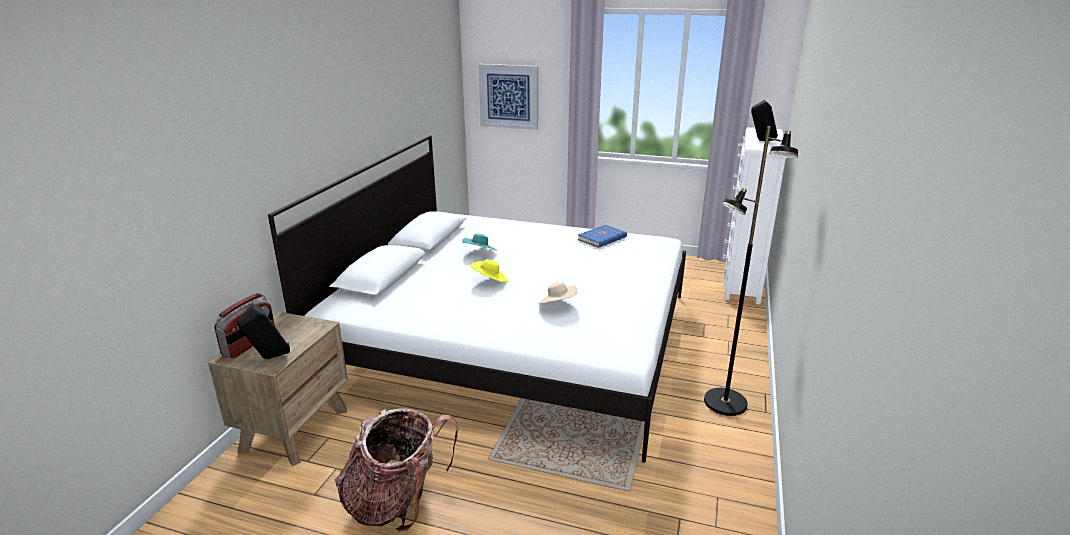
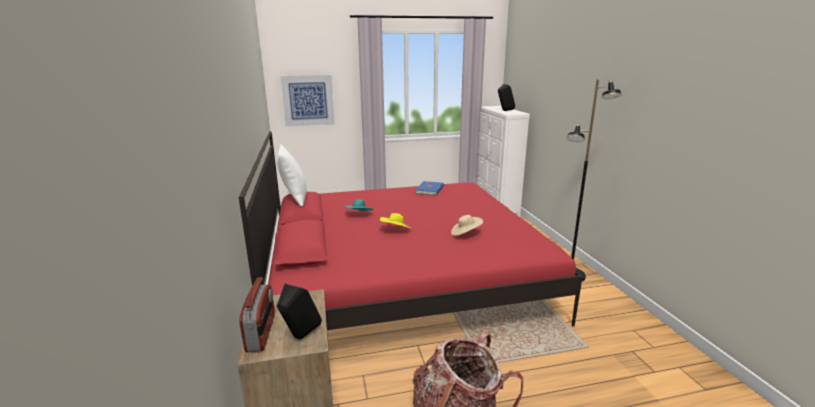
camera: 30 degrees left, 5 degrees down
(421, 218) = (294, 198): none -> white pillow
(514, 337) = (401, 276): white bed -> red bed

